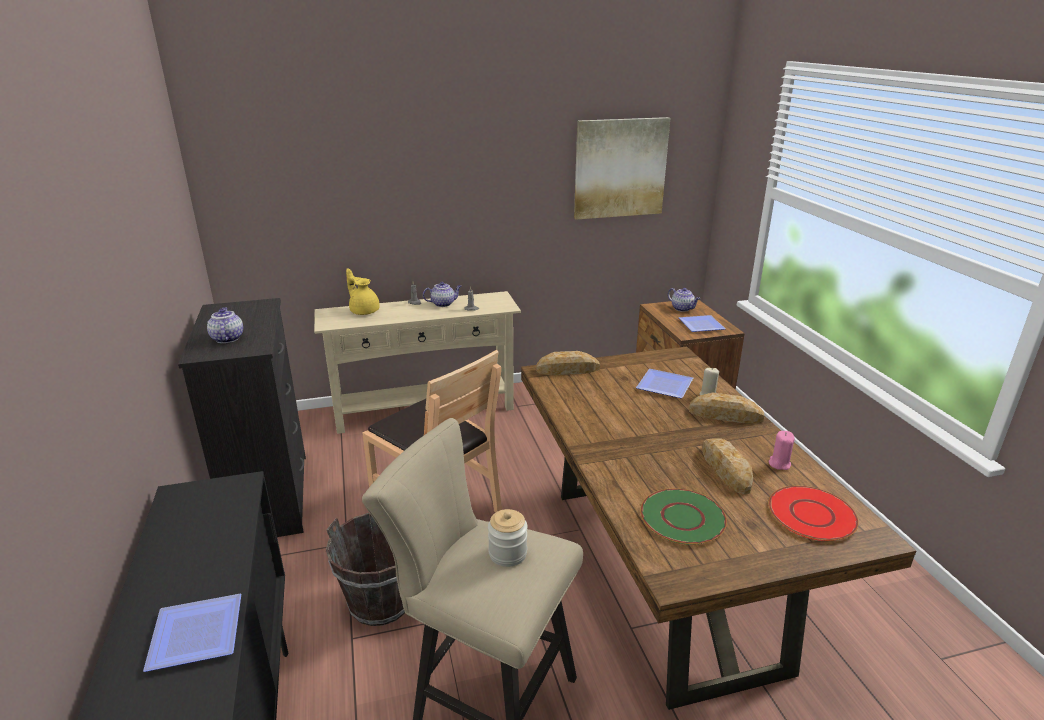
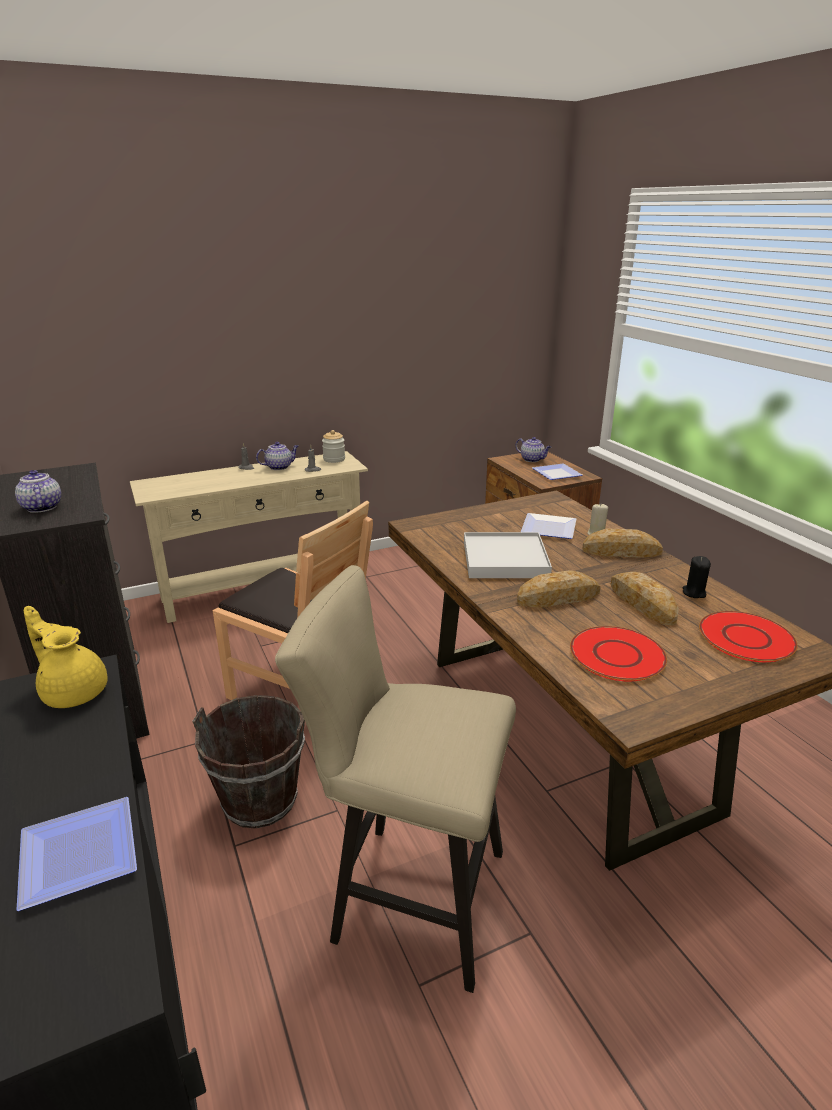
camera: 10 degrees left, 0 degrees up
(364, 311) = (189, 479): yellow teapot -> yellow teapot (74, 691)
(507, 553) = (438, 714): jar -> jar (334, 459)
(567, 369) = (440, 521): bread -> bread (558, 597)
(613, 413) = (505, 559): none -> white tray
(620, 168) = (459, 312): picture -> none
(683, 517) = (617, 655): green plate -> red plate
(779, 464) = (694, 593): pink candle -> black candle

